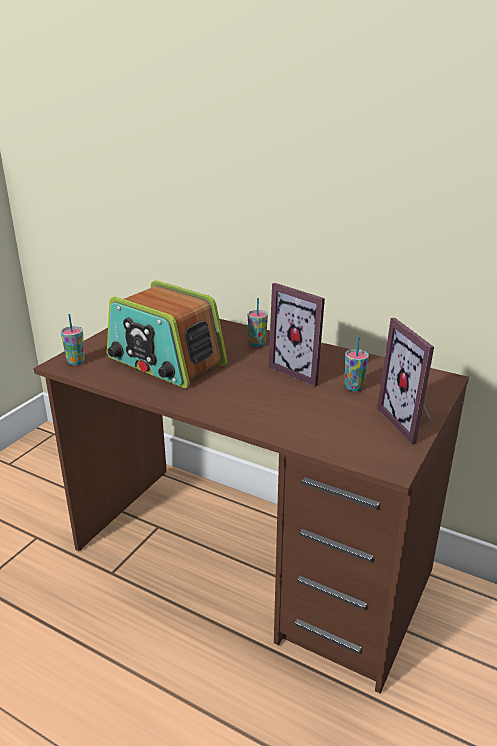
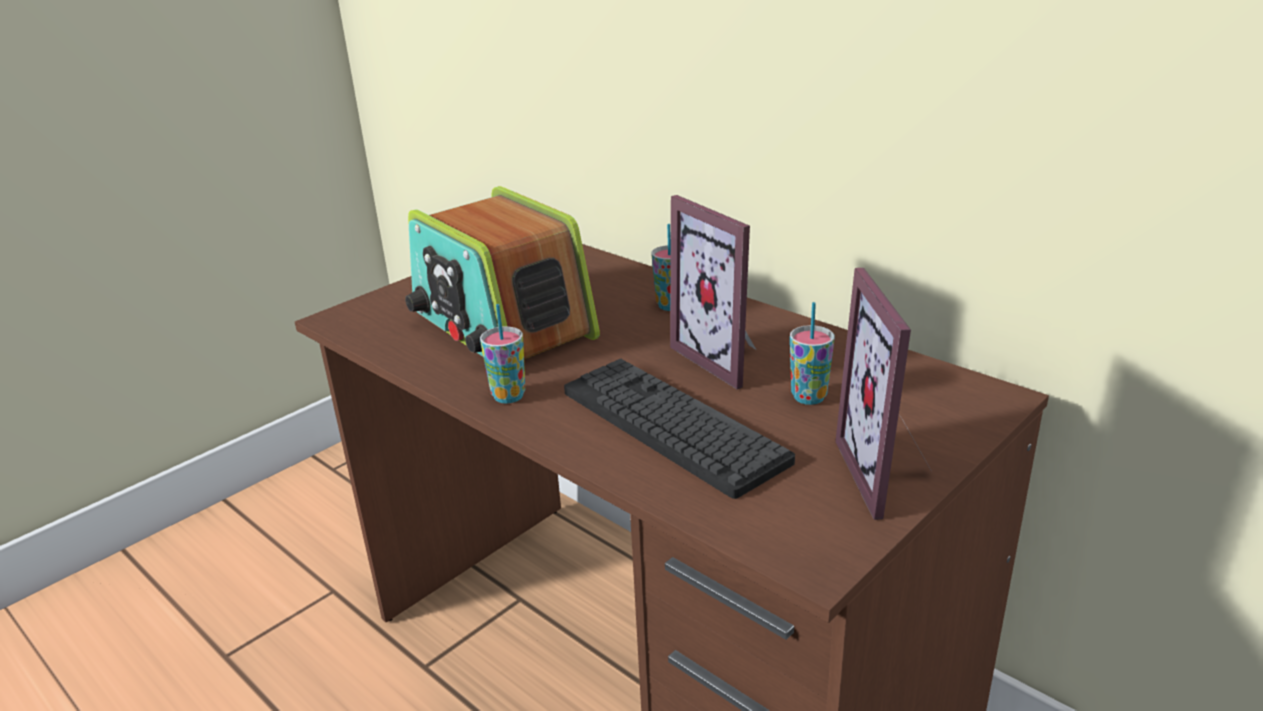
camera: 15 degrees right, 0 degrees up
(76, 362) = (362, 316): cup -> cup (508, 396)
(289, 408) = (671, 425): none -> keyboard

